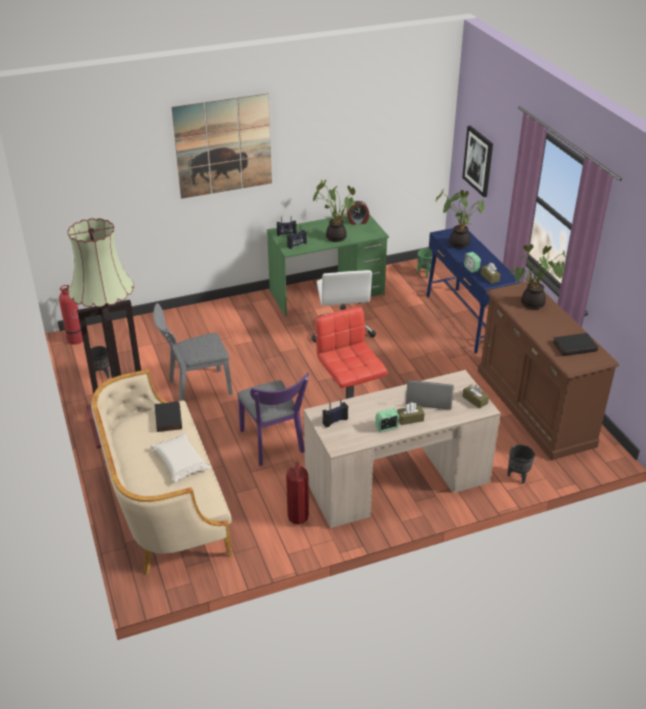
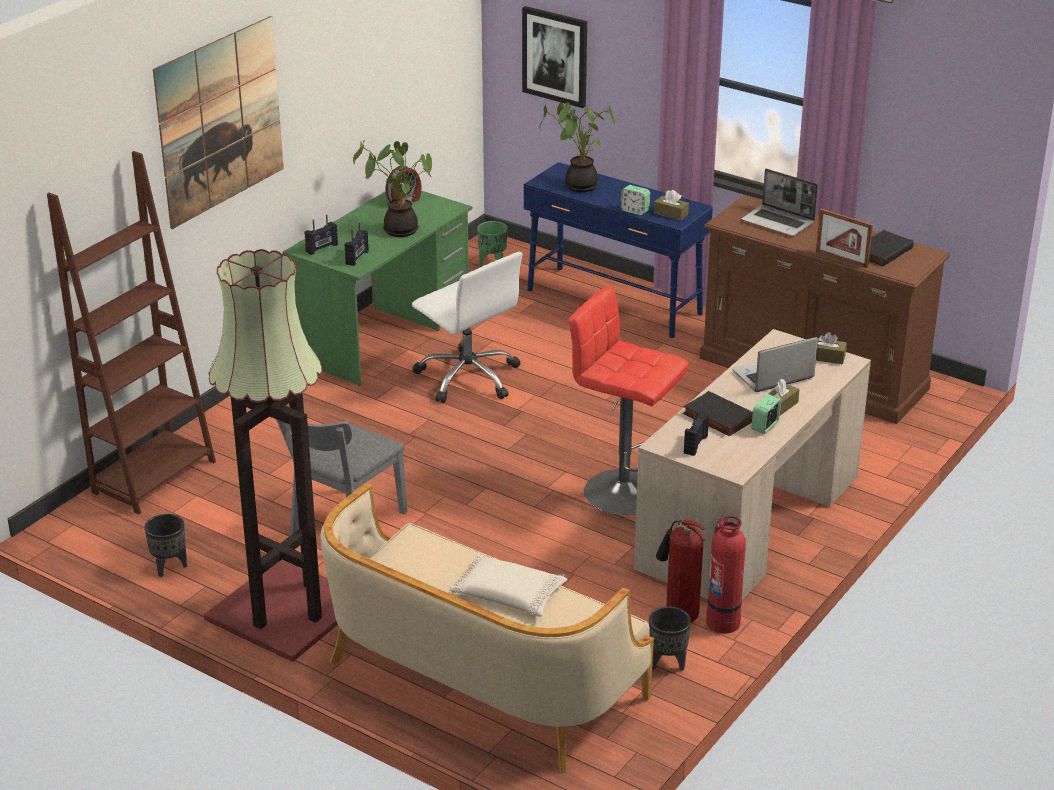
camera: 35 degrees left, 5 degrees down
(76, 339) = (58, 537): fire extinguisher -> fire extinguisher (723, 621)
(145, 326) = (153, 477): none -> brown bookcase
(167, 418) = (421, 551): black book -> black book (717, 418)
(273, 444) = (543, 548): purple chair -> none
(517, 476) = (880, 457): black planter -> black planter (667, 663)
(531, 304) = (779, 222): potted plant -> laptop
(542, 342) = (841, 259): none -> picture frame

